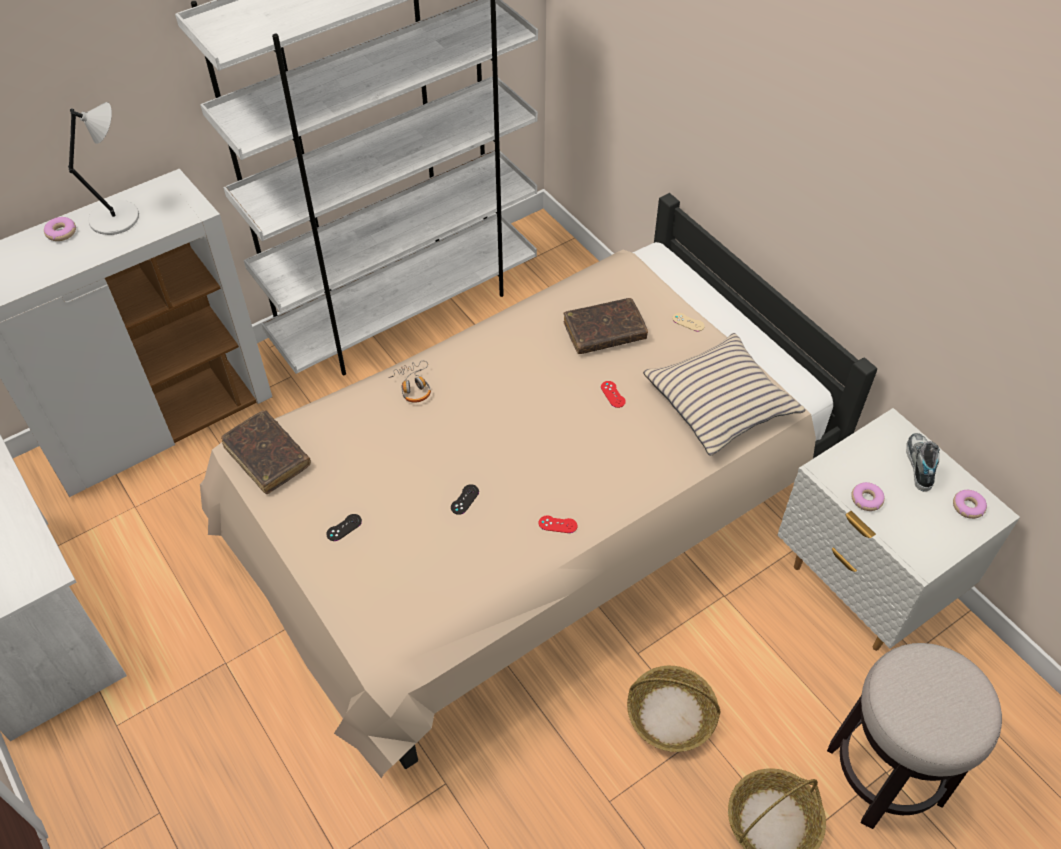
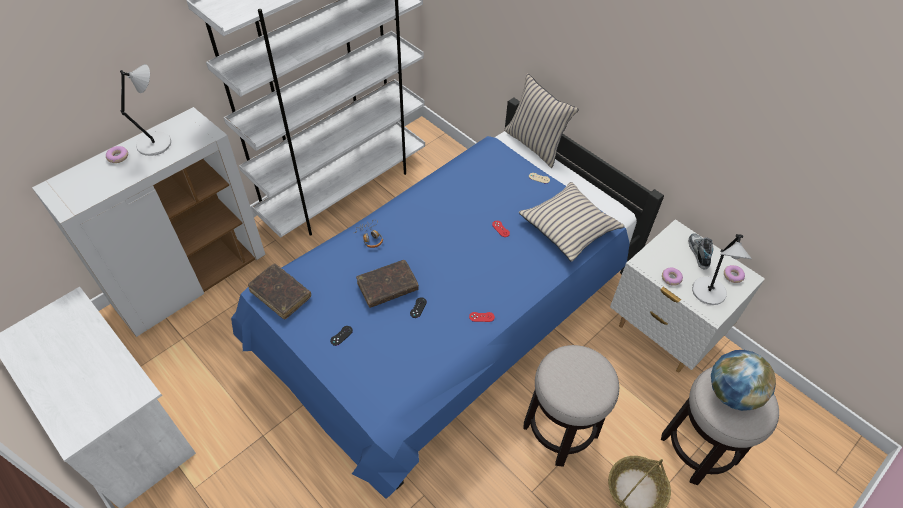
camera: 10 degrees left, 0 degrees up
(529, 522) = (448, 317): beige bed -> blue bed
(604, 332) = (487, 190): brown book -> brown book (387, 287)
(670, 715) = (560, 430): basket -> stool
(694, 269) = (535, 144): none -> beige pillow
(923, 529) = (709, 293): none -> grey table lamp
(928, 688) = (732, 393): none -> globe

